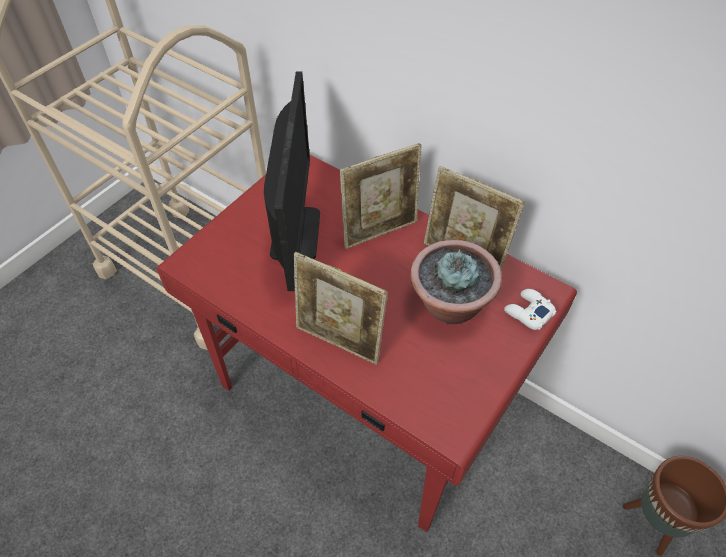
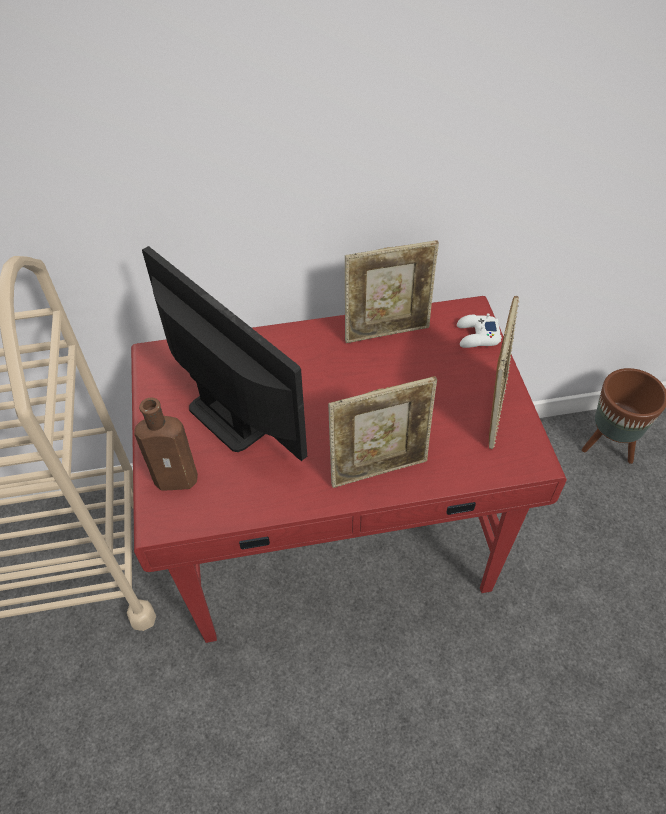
camera: 45 degrees left, 0 degrees up
(223, 247) = (179, 478): none -> brown bottle
(380, 231) = (300, 359): picture frame -> picture frame (494, 410)
(449, 306) = (422, 374): potted plant -> none

